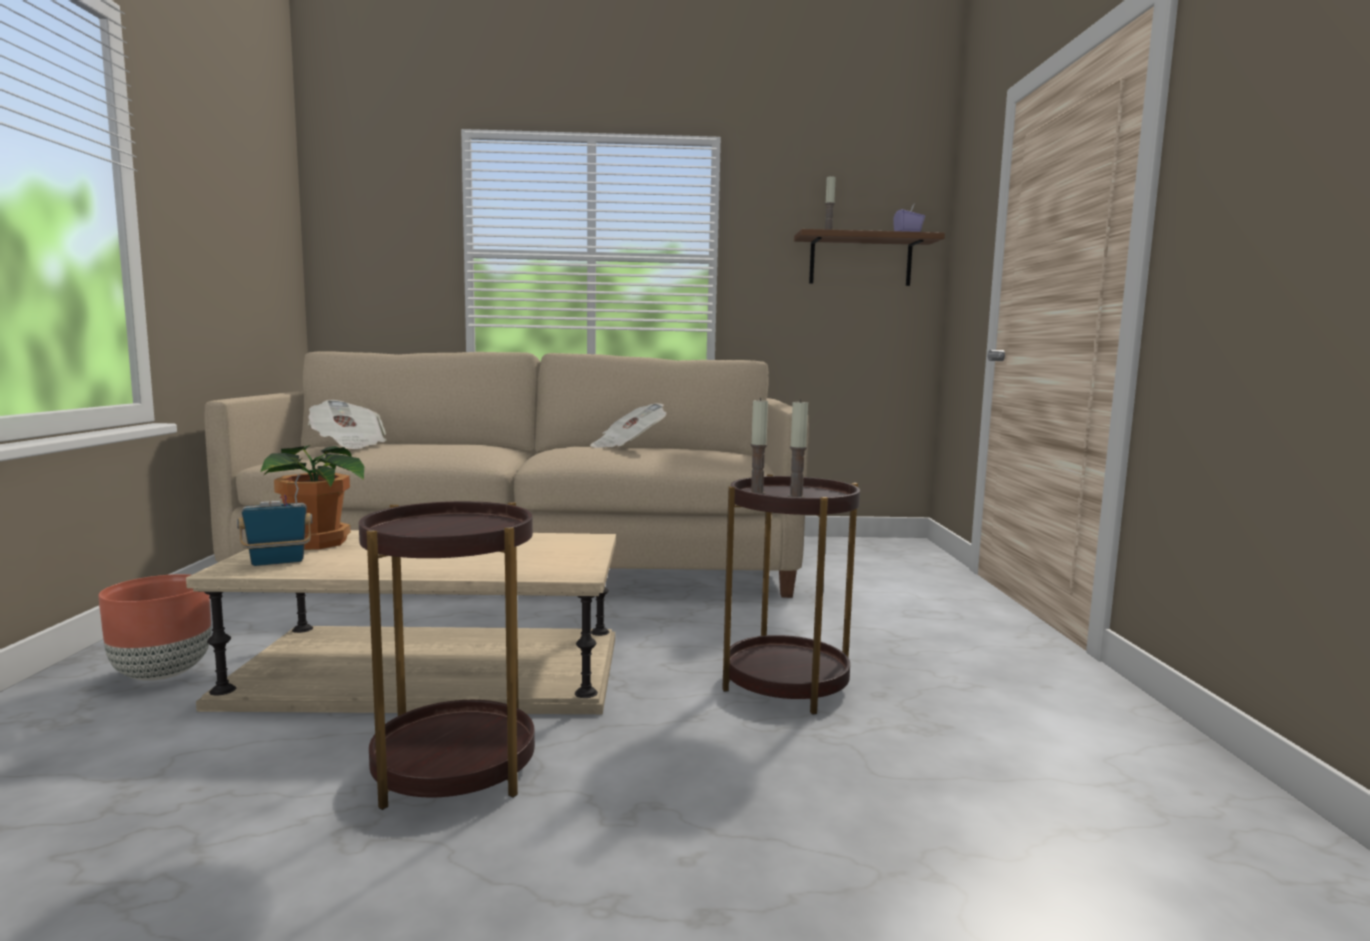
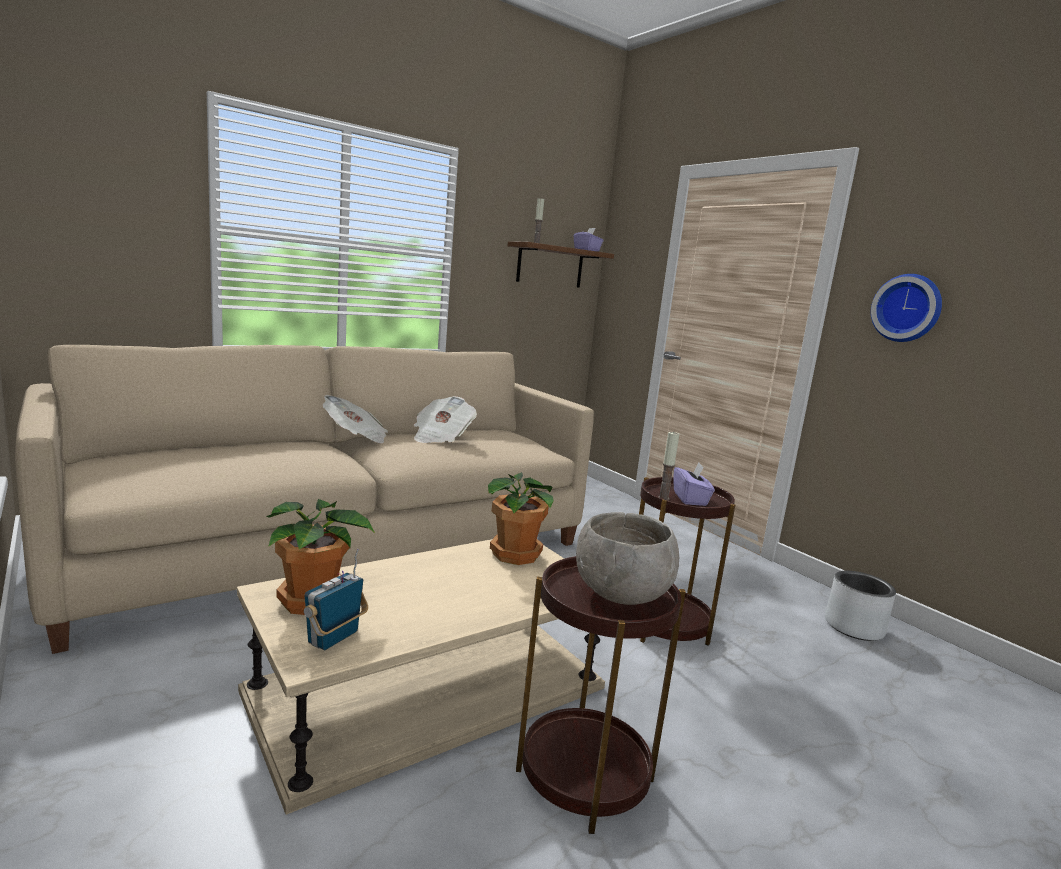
camera: 35 degrees left, 5 degrees up
(162, 673) = (164, 787): brown planter -> none
(348, 445) = (170, 462): newspaper -> newspaper (356, 437)
(459, 530) = (621, 595): none -> grey bowl
(565, 544) = (517, 554): none -> potted plant
(796, 496) = (690, 499): candle -> purple tissue box
(1125, 756) = (854, 627): none -> grey planter
(1245, 191) = (907, 308): none -> wall clock

